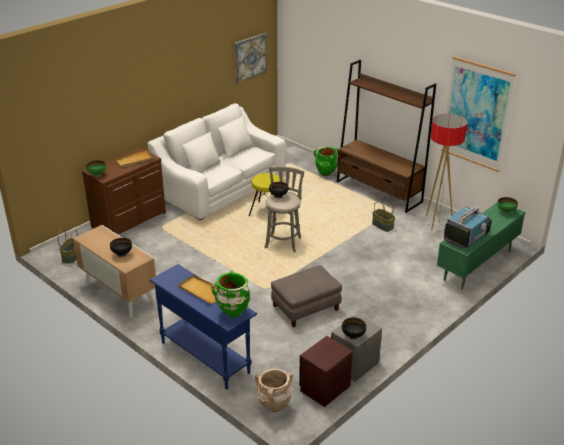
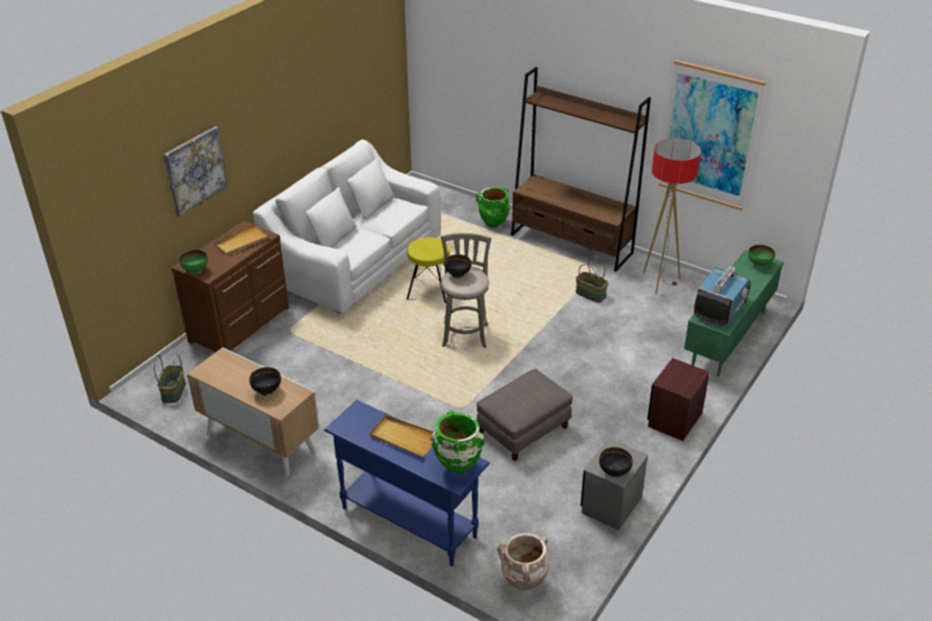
camera: 10 degrees left, 5 degrees up
(250, 57) = (374, 71): picture -> picture (195, 170)
(325, 388) = (582, 545): brown nightstand -> brown nightstand (674, 419)

